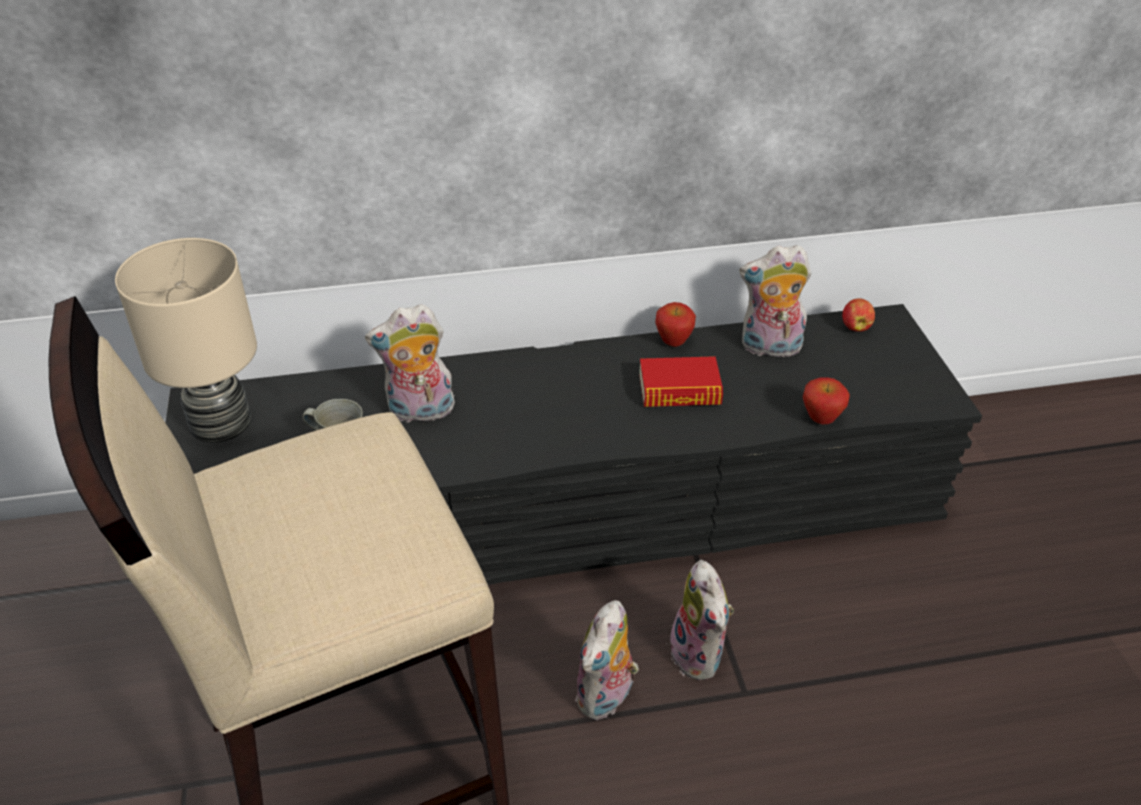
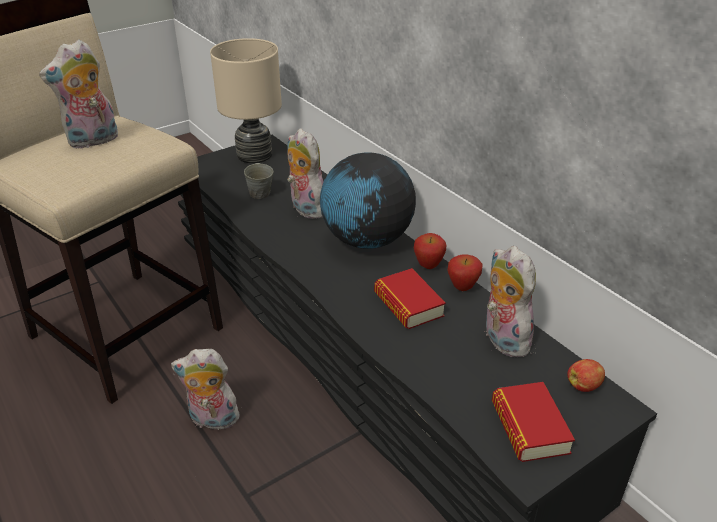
camera: 65 degrees right, 5 degrees down
(535, 382) = (366, 240): none -> globe
(700, 655) = (269, 460): plush toy -> plush toy (93, 141)
(821, 420) = (431, 390): apple -> apple (428, 266)
(894, 378) = (529, 427): none -> book

